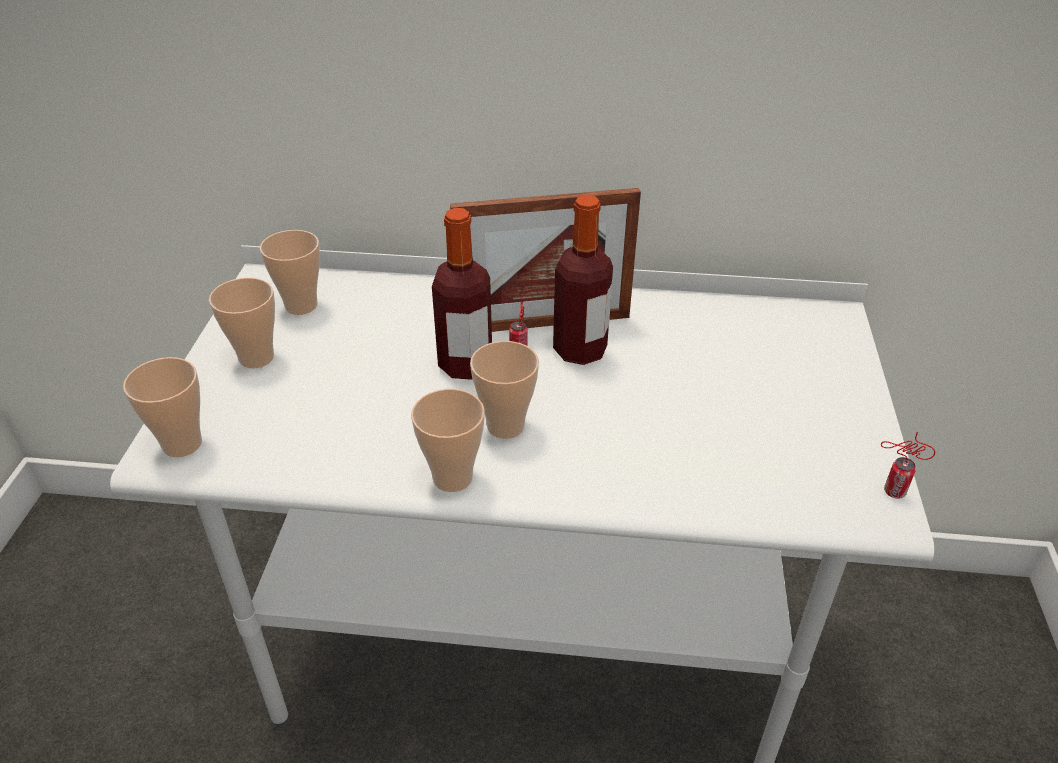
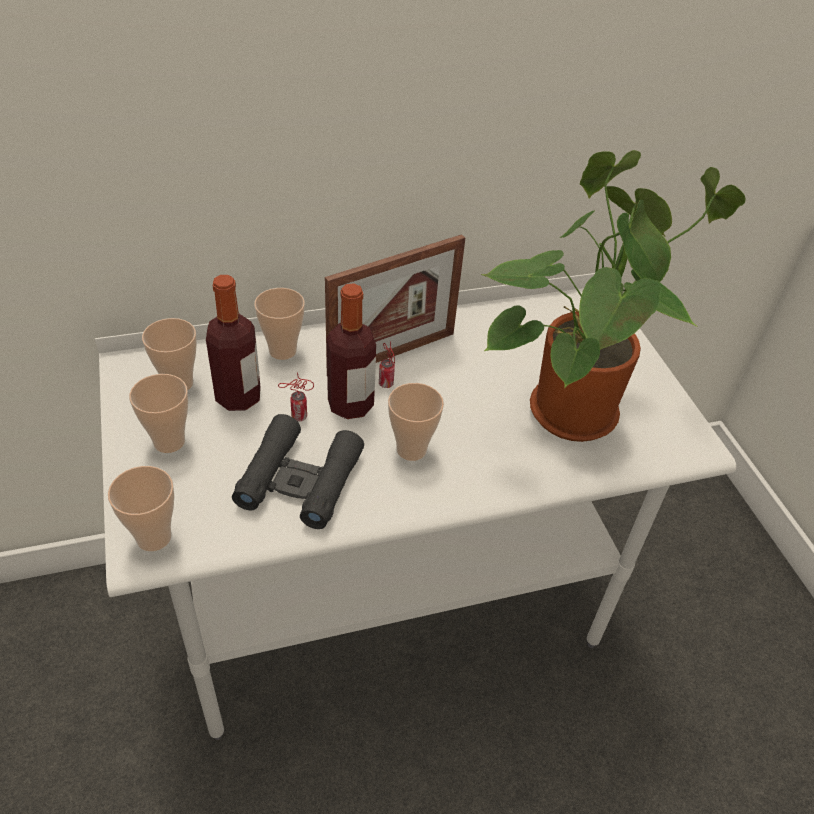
camera: 25 degrees left, 5 degrees up
(362, 427) = (299, 480): none -> black binoculars
(452, 478) = (395, 503): cup -> cup (282, 351)
(580, 350) = (431, 371): bottle -> bottle (238, 397)
(733, 425) = (571, 405): none -> potted plant
(891, 491) = (693, 429): can -> can (297, 416)

